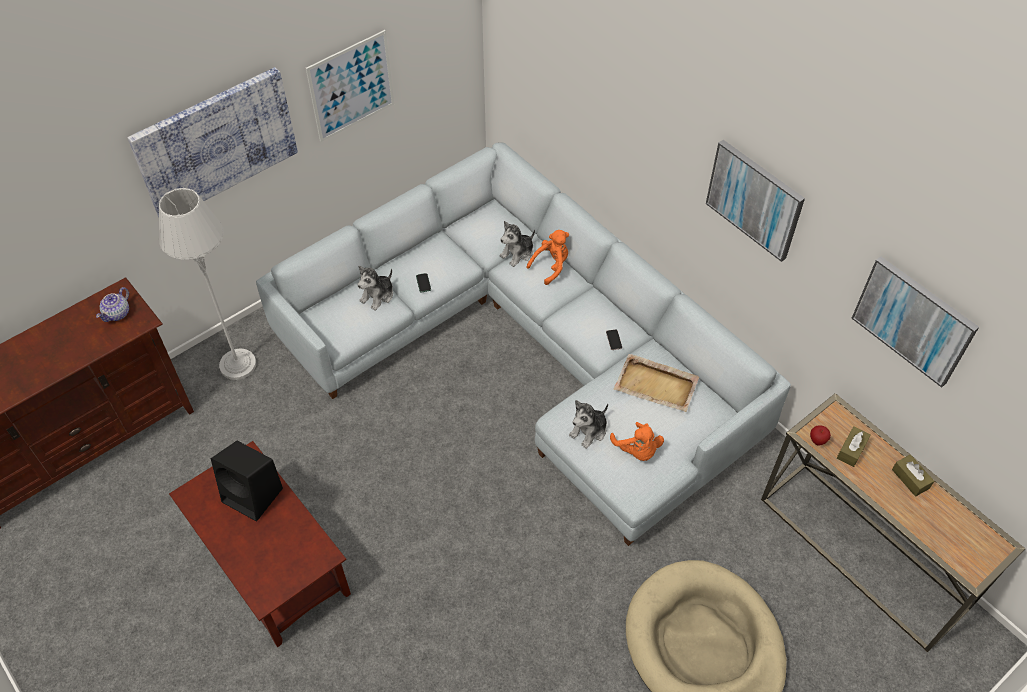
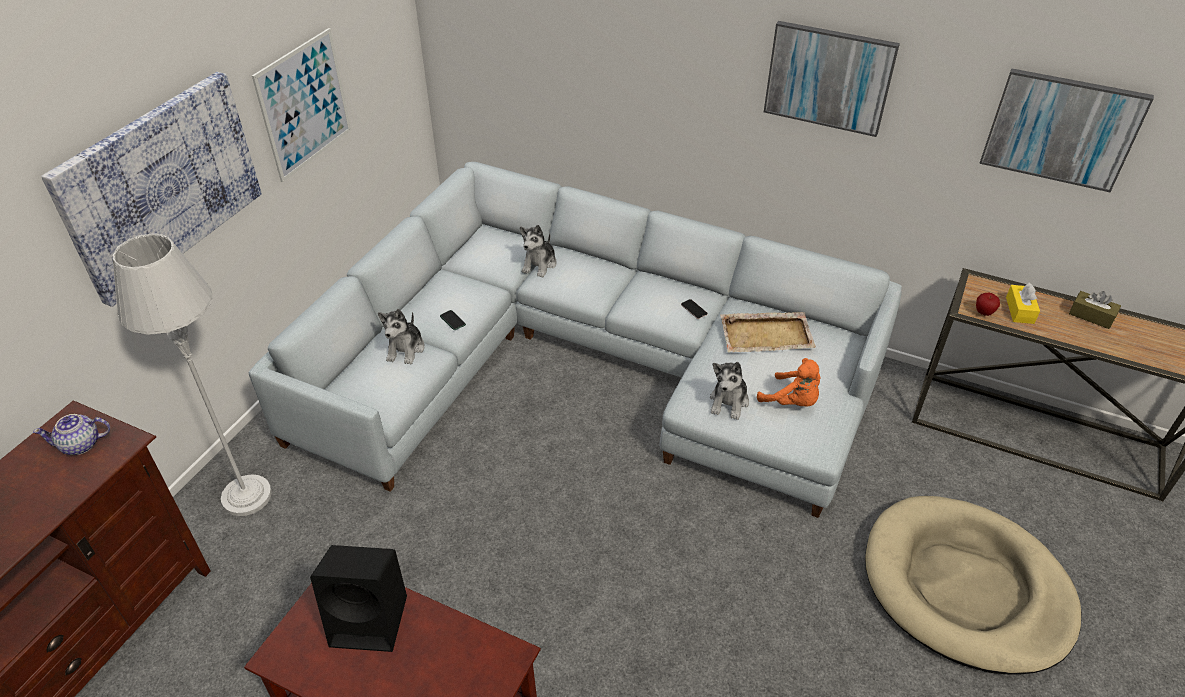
camera: 25 degrees left, 10 degrees down
(118, 313) = (81, 445): teapot -> teapot turned 75 degrees clockwise
(551, 266) = (583, 264): orange plush toy -> none
(851, 450) = (1019, 310): brown tissue box -> yellow tissue box

